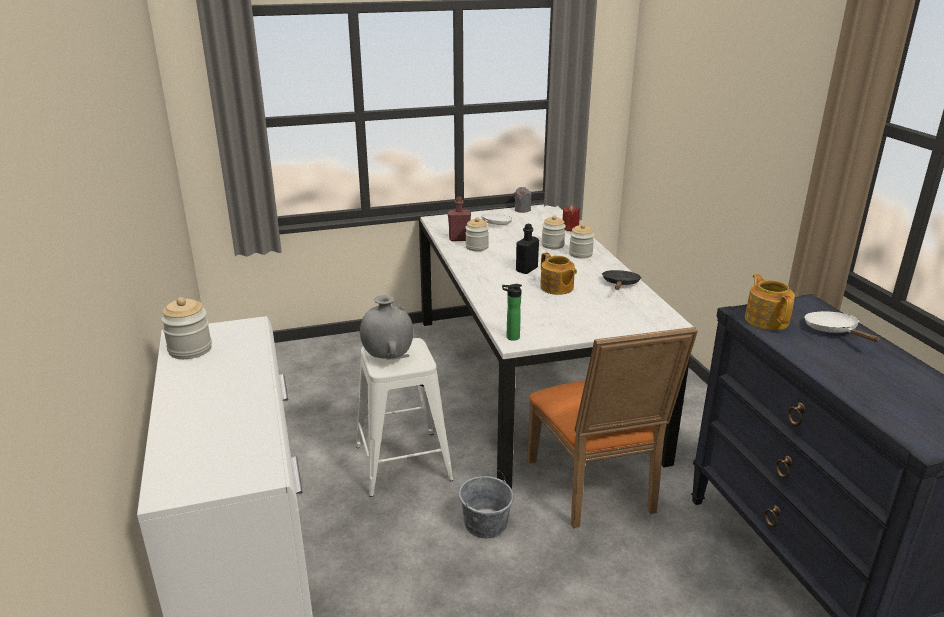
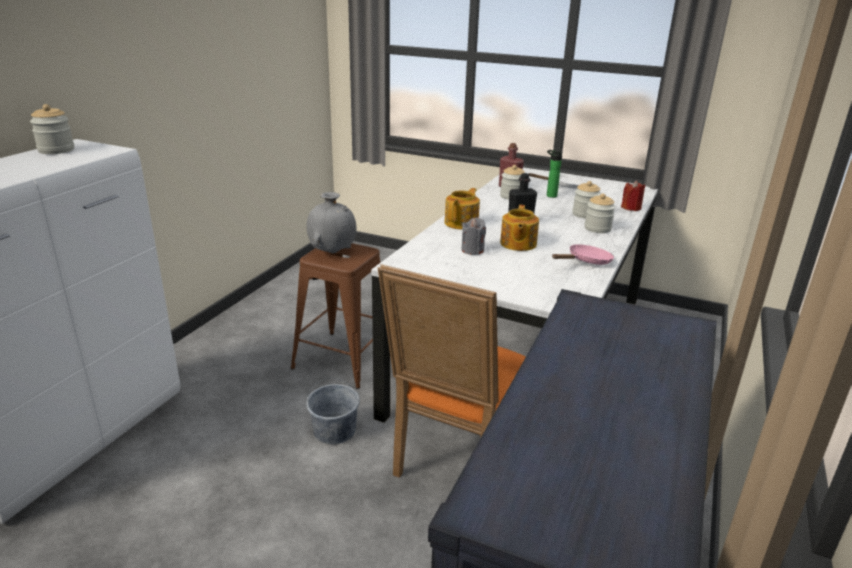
camera: 40 degrees right, 0 degrees up
(403, 463) = (343, 359): white stool -> brown stool
(510, 337) = (400, 261): bottle -> bottle (550, 195)
(522, 210) = (613, 183): grey candle -> grey candle (472, 250)
(620, 284) = (586, 261): black frying pan -> pink frying pan
(766, 320) = (591, 318): teapot -> teapot (462, 223)
(834, 331) = (652, 360): white frying pan -> none

